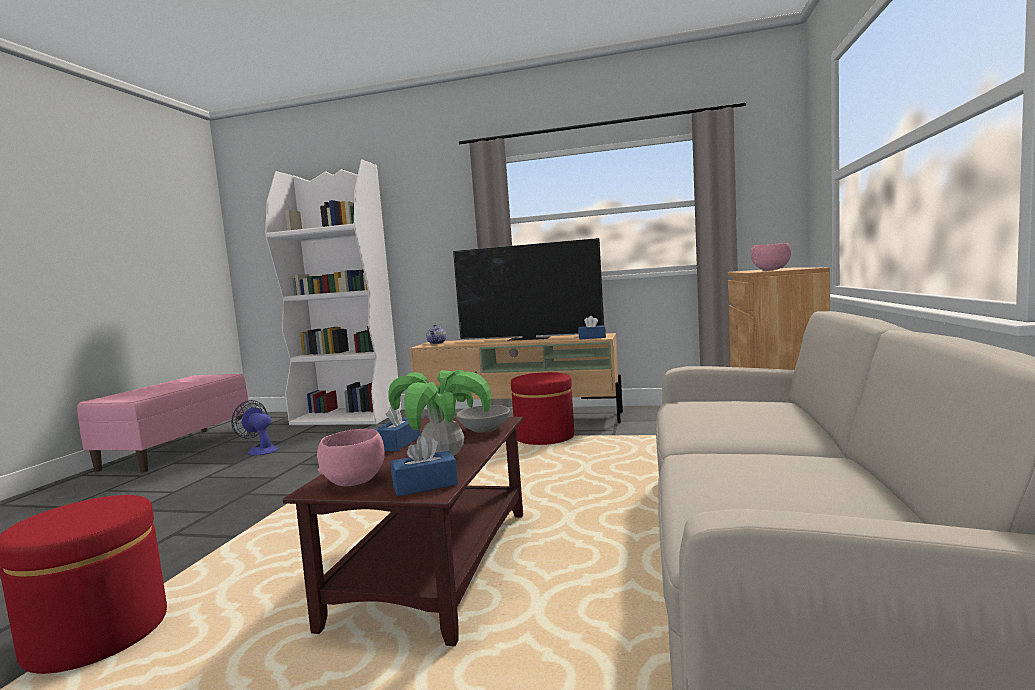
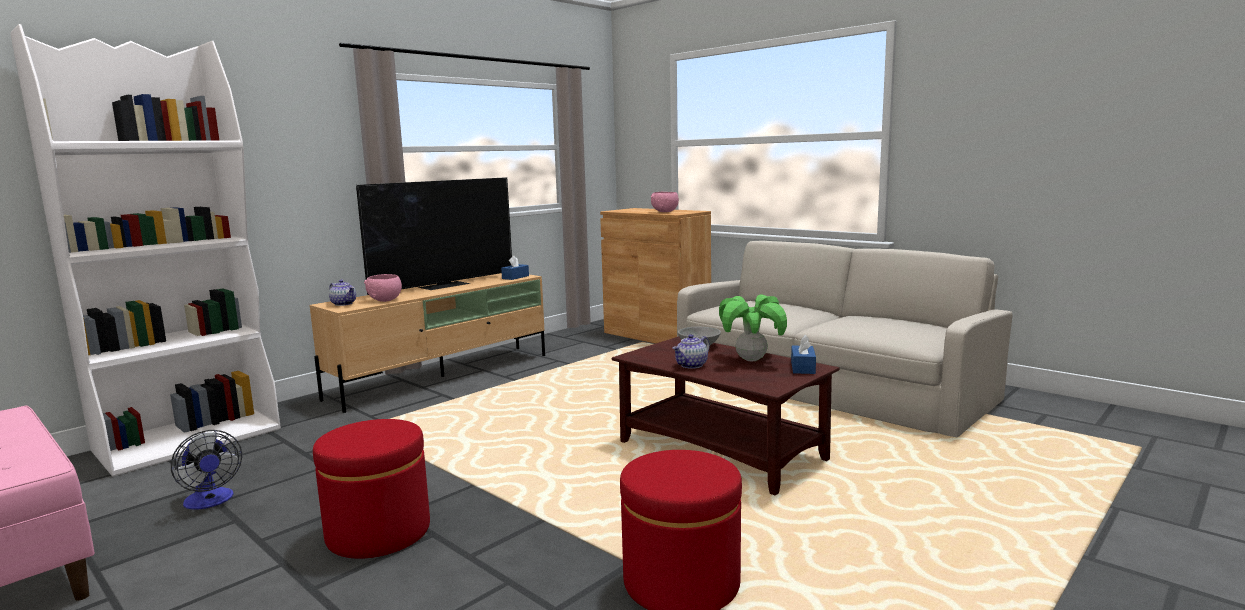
camera: 60 degrees left, 5 degrees up
(260, 450) = (210, 501): fan -> fan turned 105 degrees counterclockwise
(355, 481) = (770, 380): pink bowl -> pink bowl (385, 300)
(398, 443) = (691, 365): blue tissue box -> teapot
(544, 437) = (522, 379): red ottoman -> red ottoman (378, 532)

